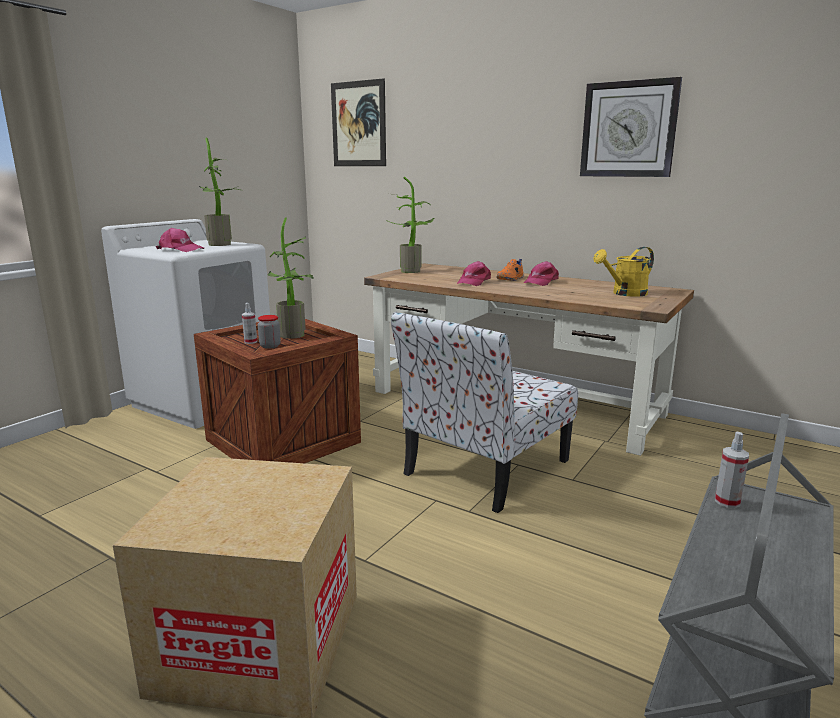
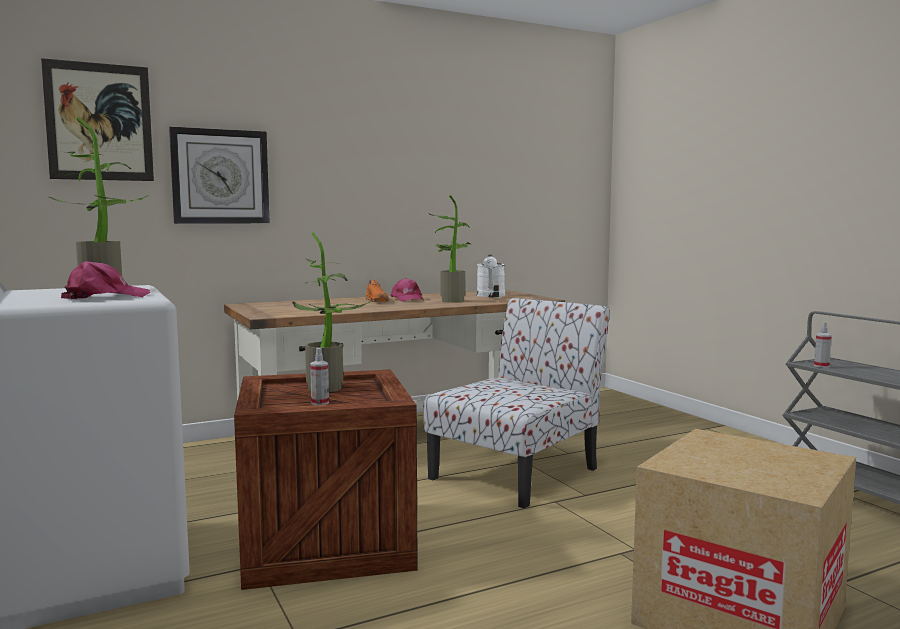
camera: 60 degrees left, 10 degrees down
(270, 346) = (356, 398): jar -> none
(412, 271) = (259, 309): potted plant -> potted plant (450, 300)
(474, 282) = (366, 306): pink cap -> none
(484, 469) = (517, 473): chair -> chair turned 120 degrees counterclockwise
(625, 294) = (491, 296): yellow watering can -> white watering can
(628, 129) = (441, 155): wall clock -> wall clock (220, 177)

